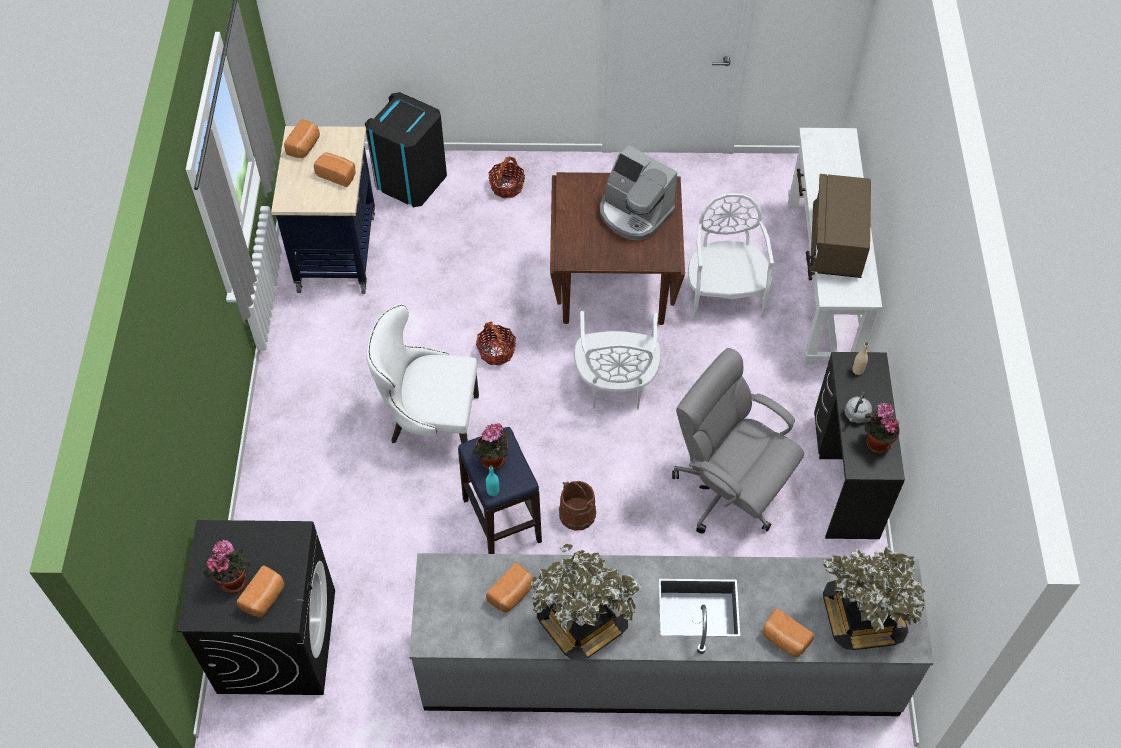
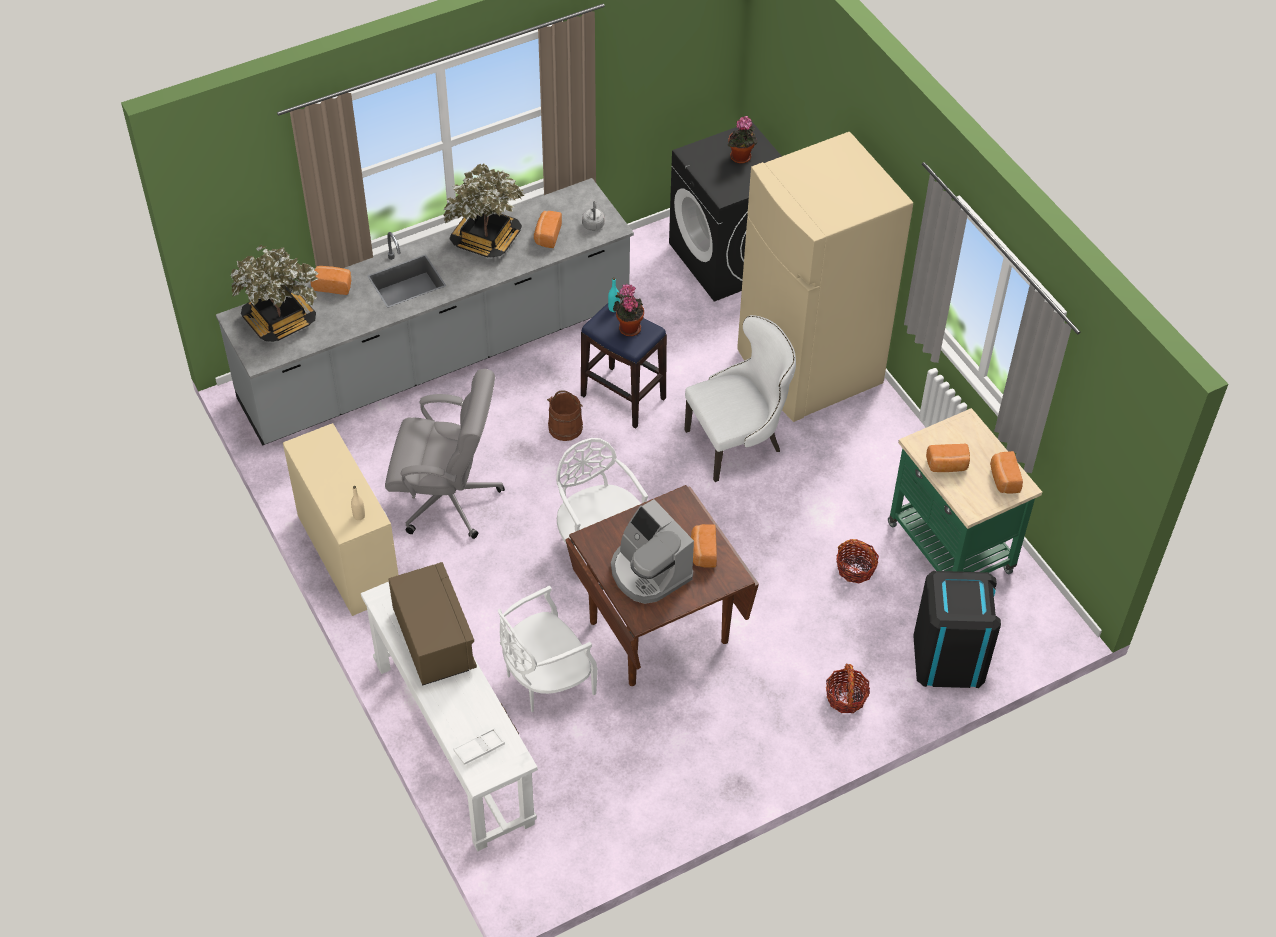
camera: 150 degrees right, 5 degrees down
(265, 598) = (711, 157): bread -> bread (703, 552)
(306, 468) = (809, 367): none -> beige fridge
(336, 252) = (950, 549): blue cart -> green cart
(496, 351) = (727, 525): basket -> basket (855, 569)
(634, 213) = (649, 572): coffee machine -> coffee machine turned 135 degrees counterclockwise
(725, 294) = (546, 680): white chair -> white chair turned 90 degrees clockwise
(837, 155) = (479, 748): none -> white tray
(846, 476) = (348, 555): black desk -> beige desk
(856, 415) = (345, 476): grey kettle -> grey kettle (593, 224)
(876, 442) = (318, 461): potted plant -> none

